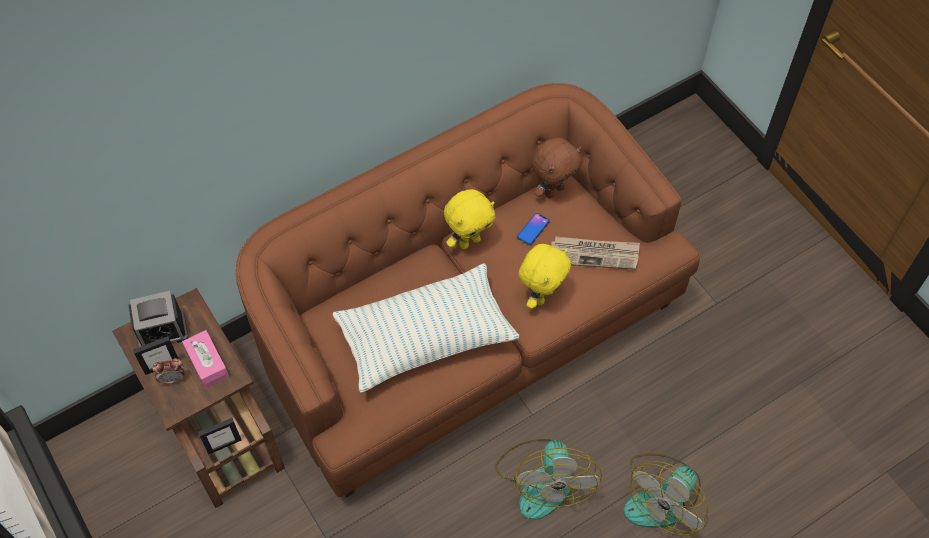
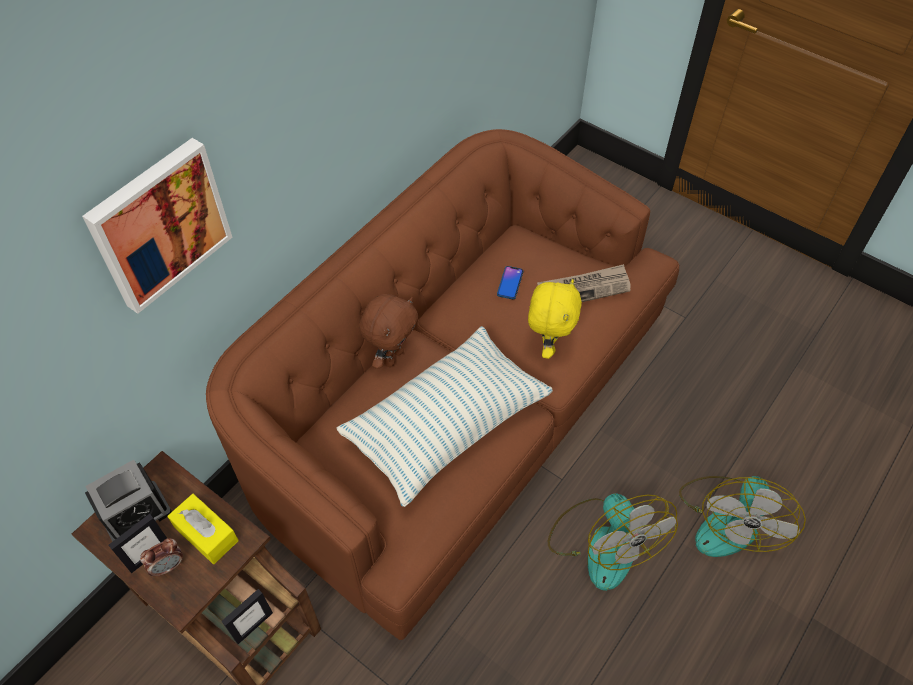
camera: 20 degrees left, 5 degrees down
(207, 363) = (206, 534): pink tissue box -> yellow tissue box
(226, 127) = (158, 224): none -> picture
(469, 241) = (448, 315): yellow plush toy -> none
(553, 190) = (511, 242): brown plush toy -> brown plush toy (392, 357)

